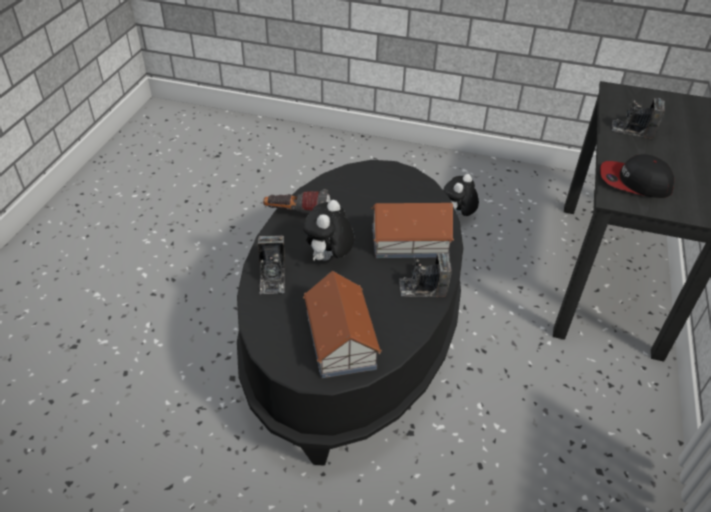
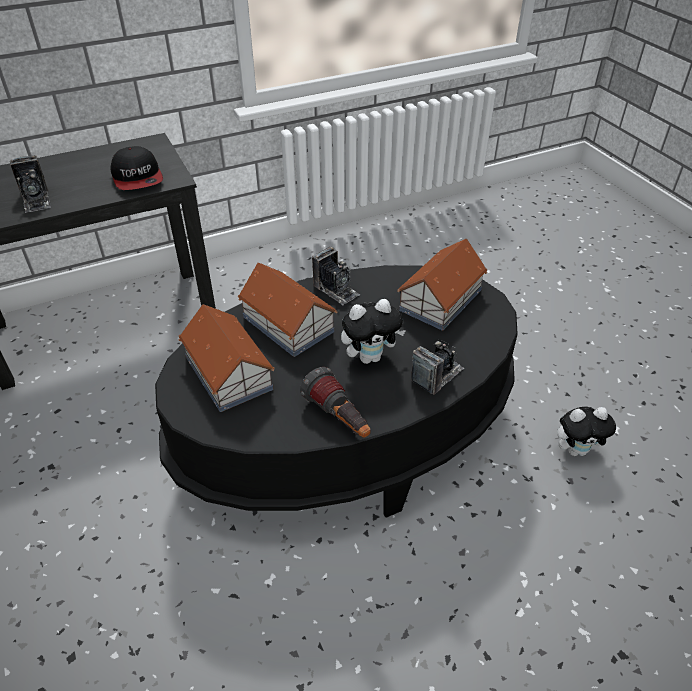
camera: 130 degrees left, 0 degrees up
(390, 194) = (228, 373): none -> toy house
(457, 217) = (87, 462): plush toy -> plush toy (576, 450)

